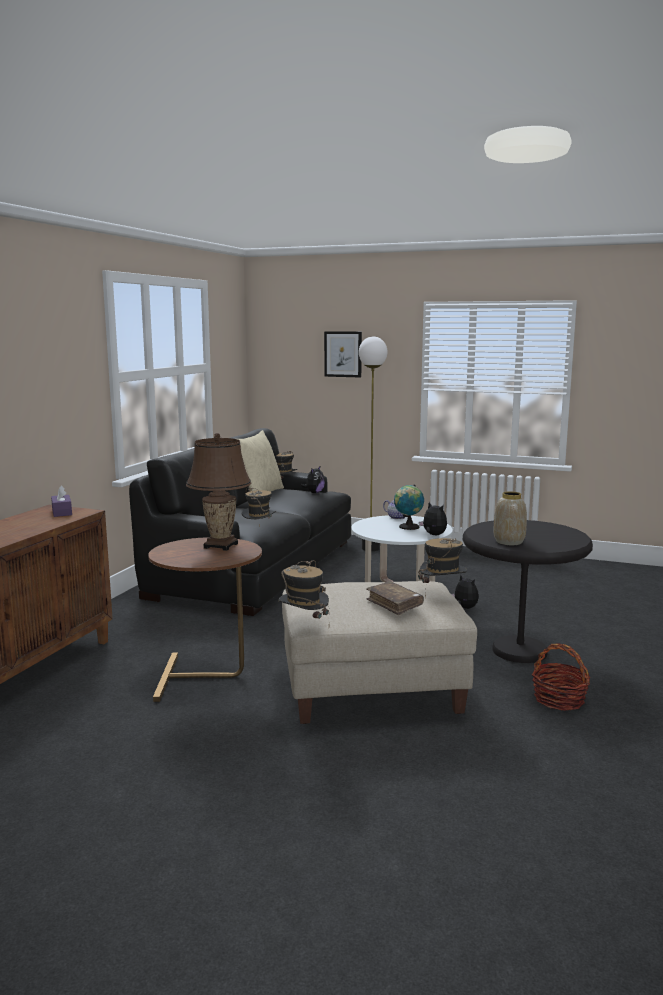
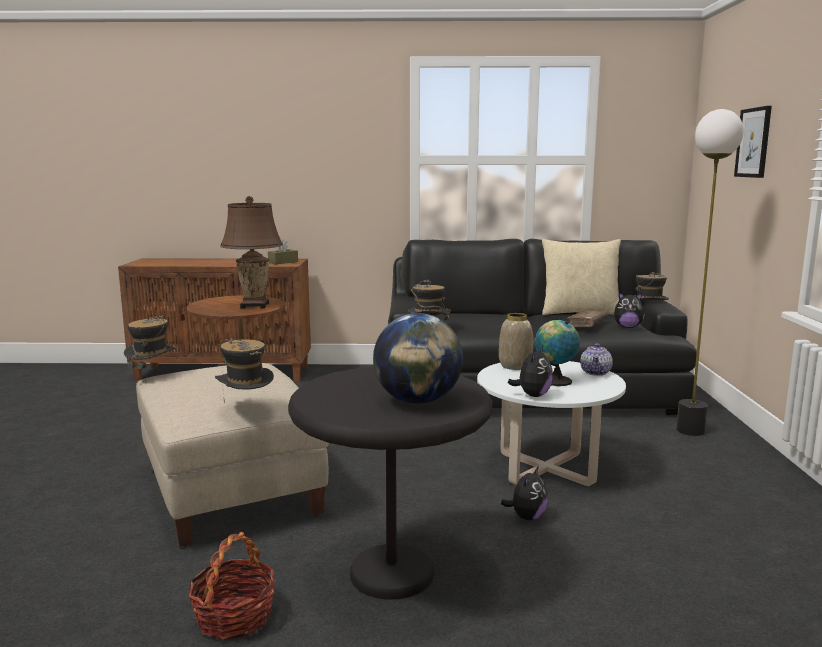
camera: 70 degrees right, 0 degrees up
(62, 512) = (283, 262): purple tissue box -> brown tissue box
(394, 604) = (199, 393): brown book -> brown book (587, 325)
(508, 542) = (339, 386): vase -> vase (515, 366)
(543, 531) = (417, 401): none -> globe

